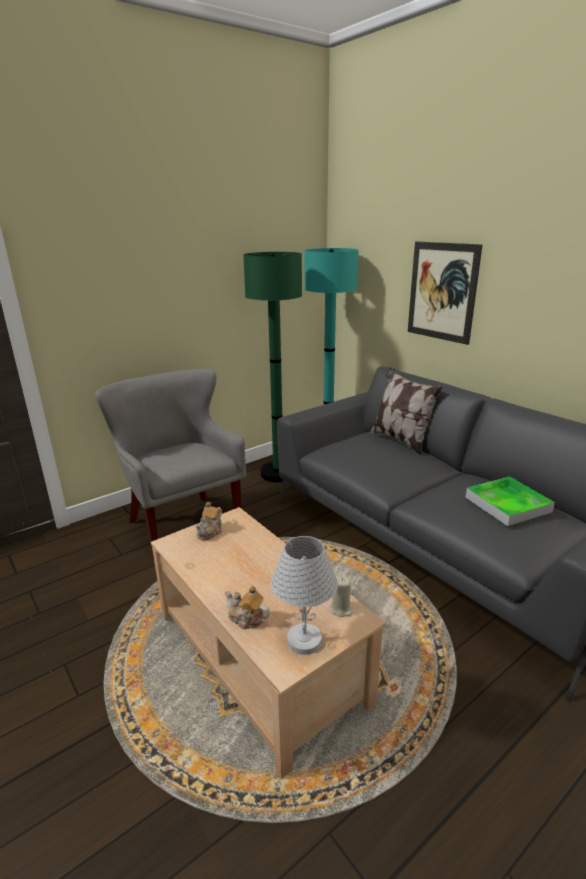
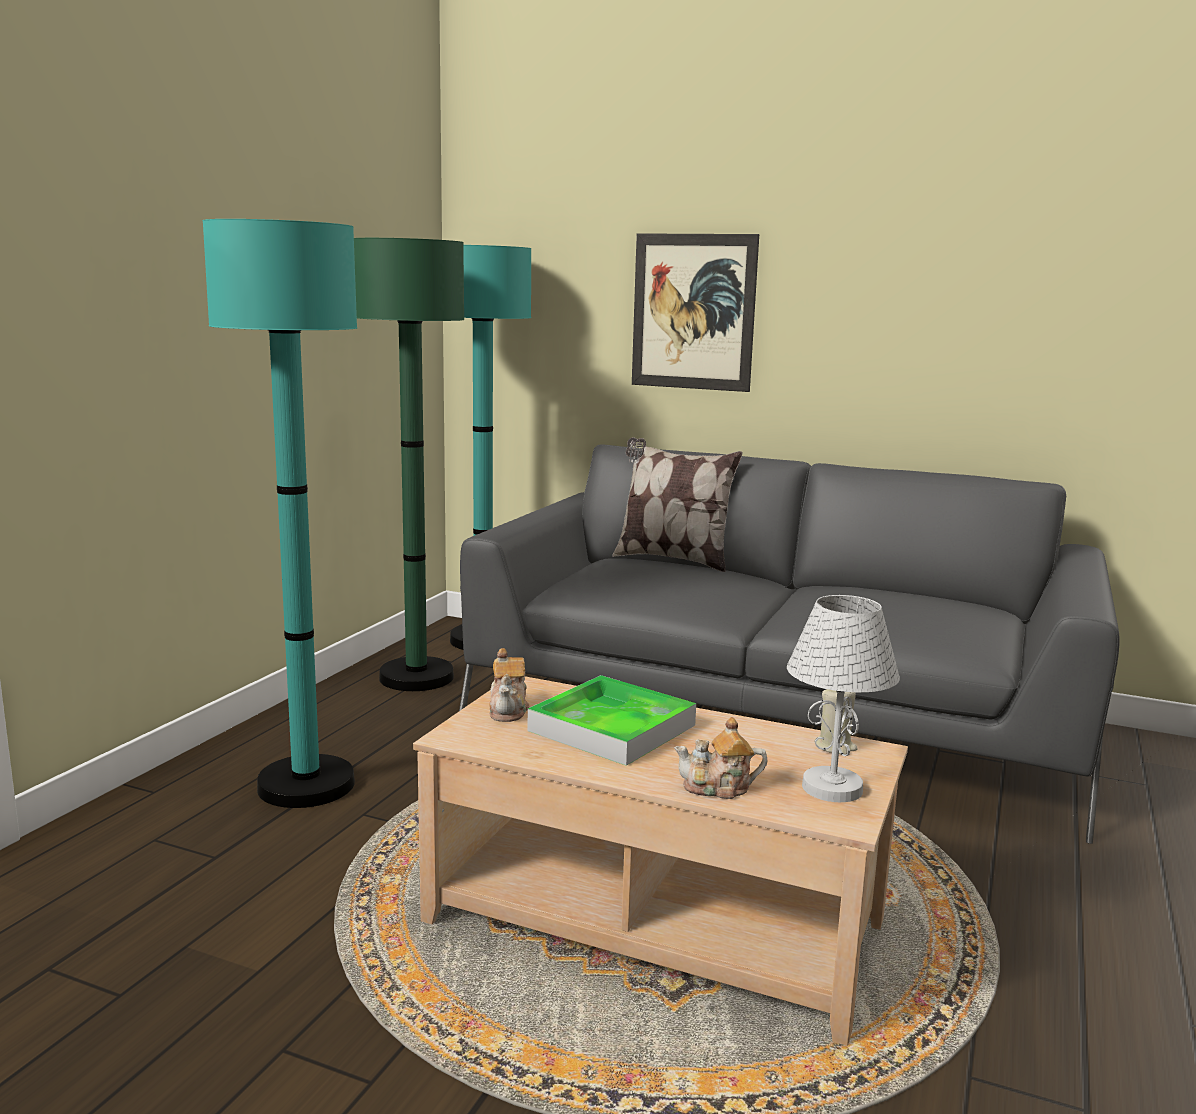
camera: 30 degrees left, 10 degrees down
(183, 525) = (306, 785): grey armchair -> turquoise floor lamp
(507, 504) = (910, 601): tray -> tray (612, 728)

